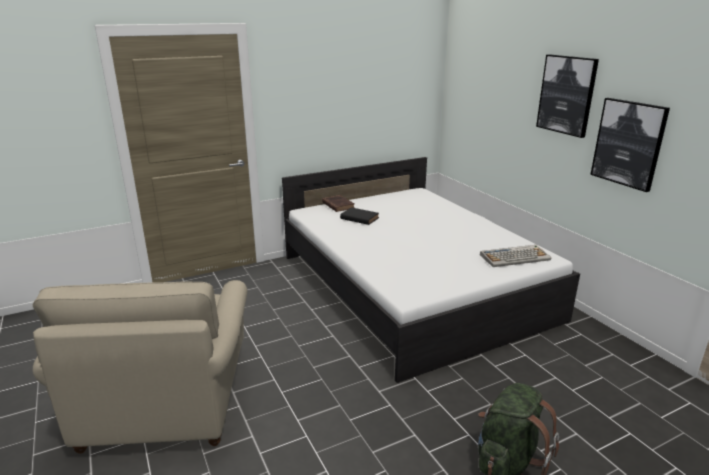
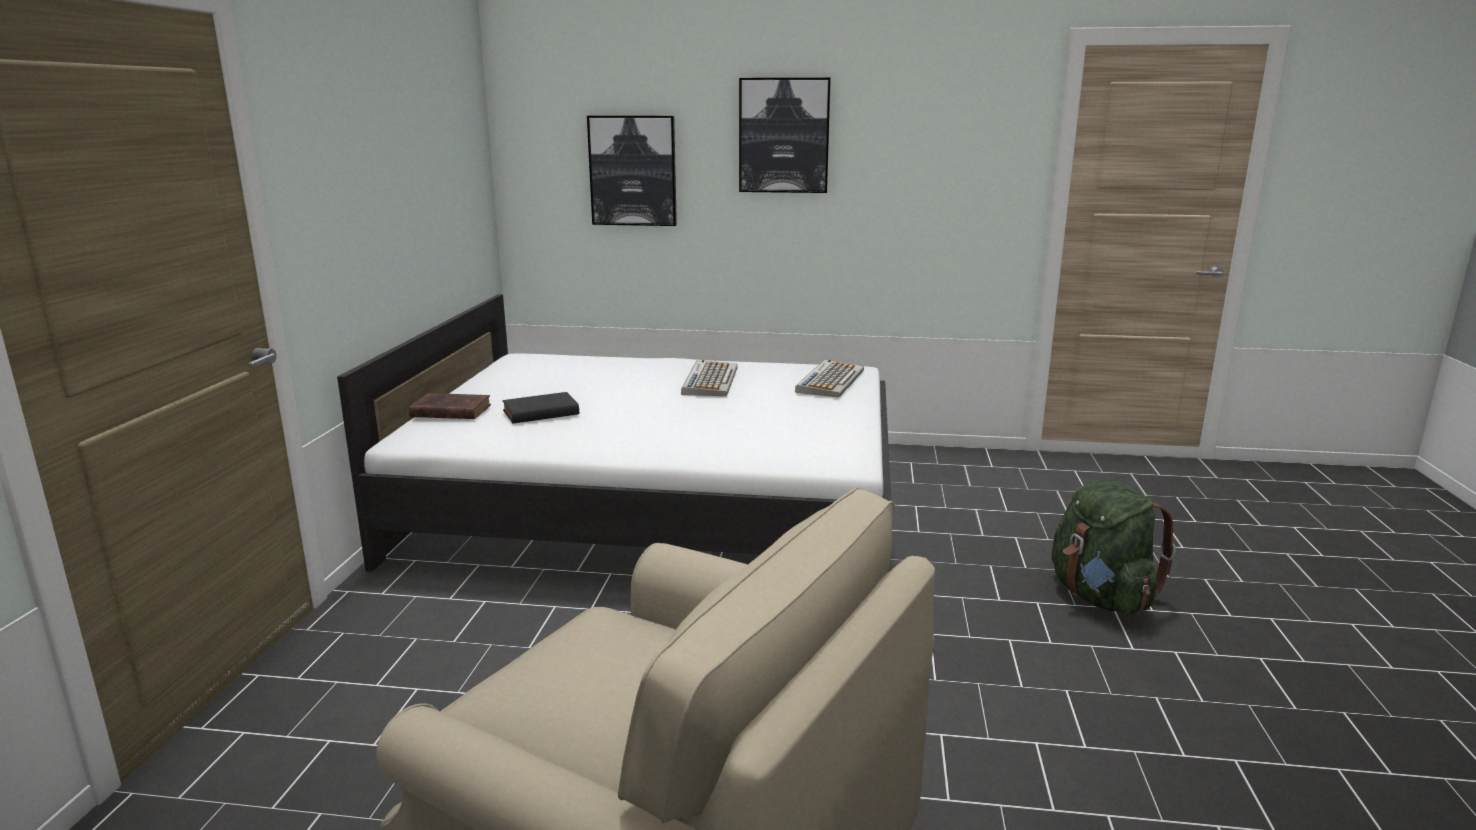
camera: 55 degrees left, 5 degrees down
(460, 232) = (709, 380): none -> keyboard
(628, 143) = (898, 187): picture -> picture (633, 171)

